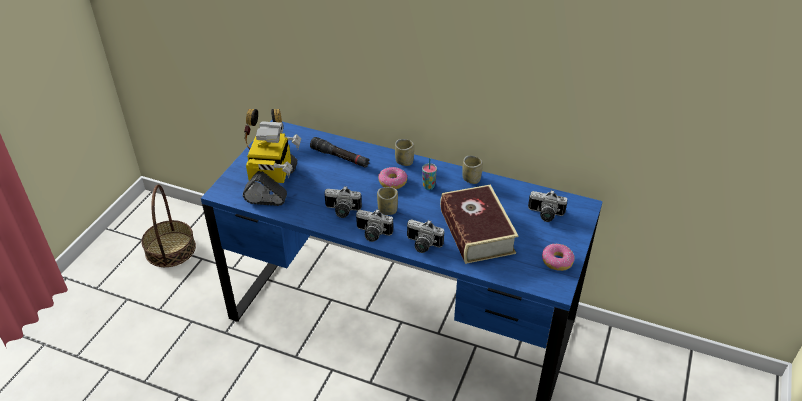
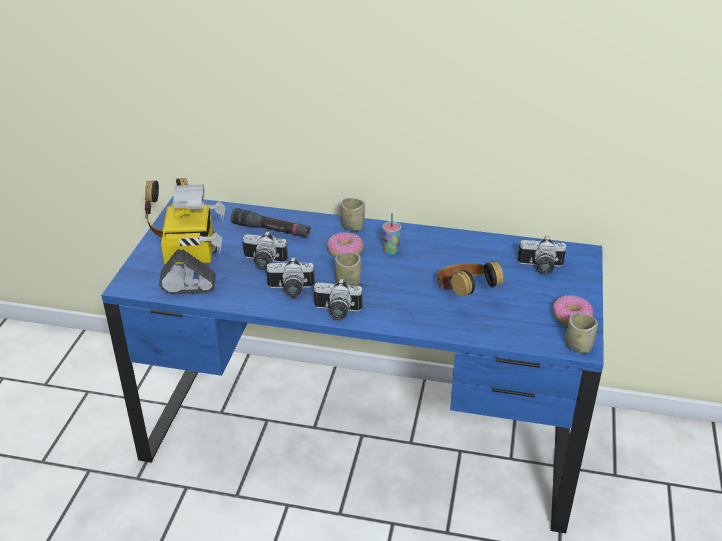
camera: 10 degrees left, 5 degrees down
(170, 249) = (44, 385): basket -> none
(422, 245) = (403, 318): camera -> camera (263, 262)
(471, 179) = (440, 238): cup -> cup (578, 346)
(476, 231) = (464, 295): book -> headphones

